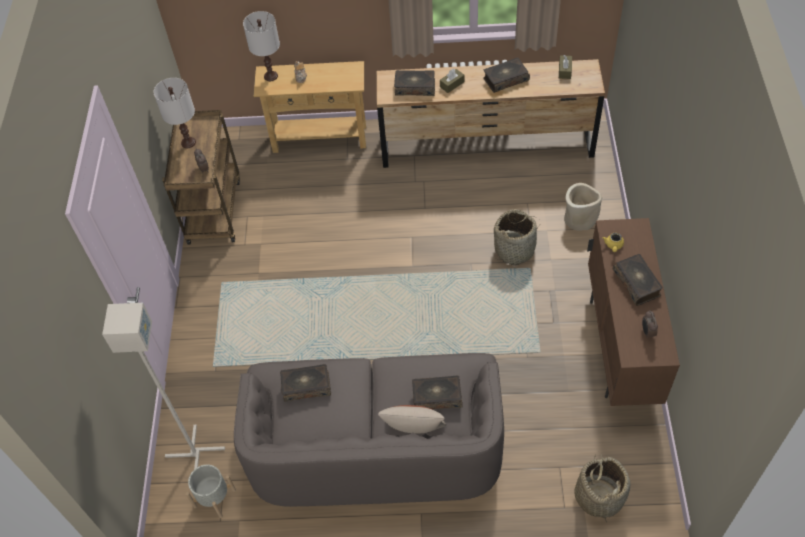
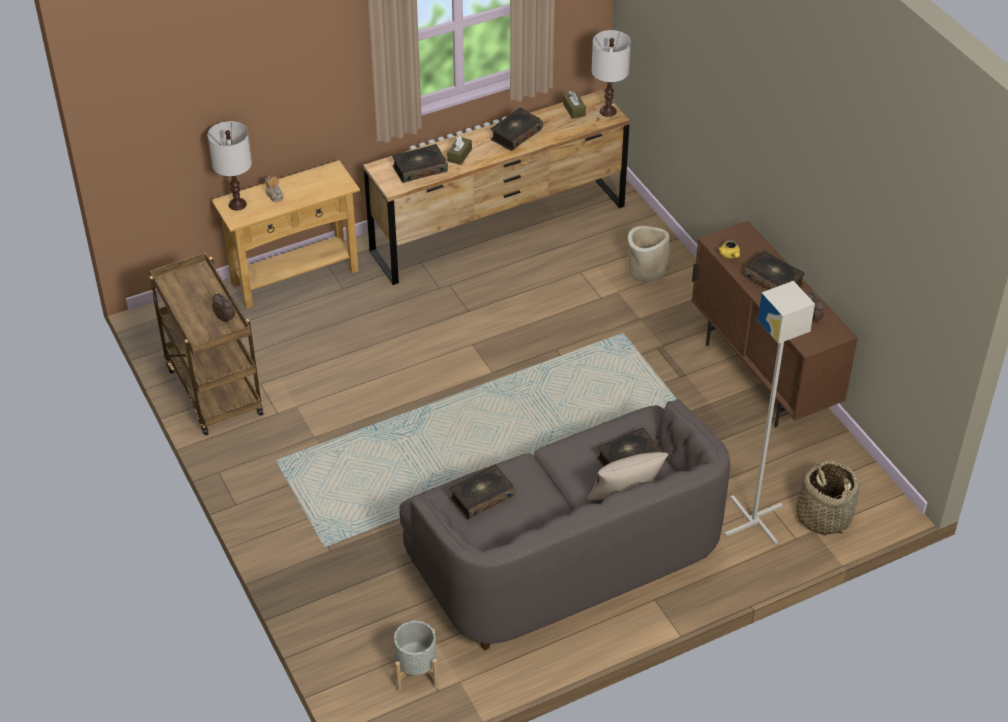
camera: 30 degrees left, 10 degrees down
(188, 142) = (185, 298): white table lamp -> white table lamp (608, 111)
(195, 453) = (363, 638): grey floor lamp -> grey floor lamp (754, 521)
(515, 249) = (595, 321): basket -> none

